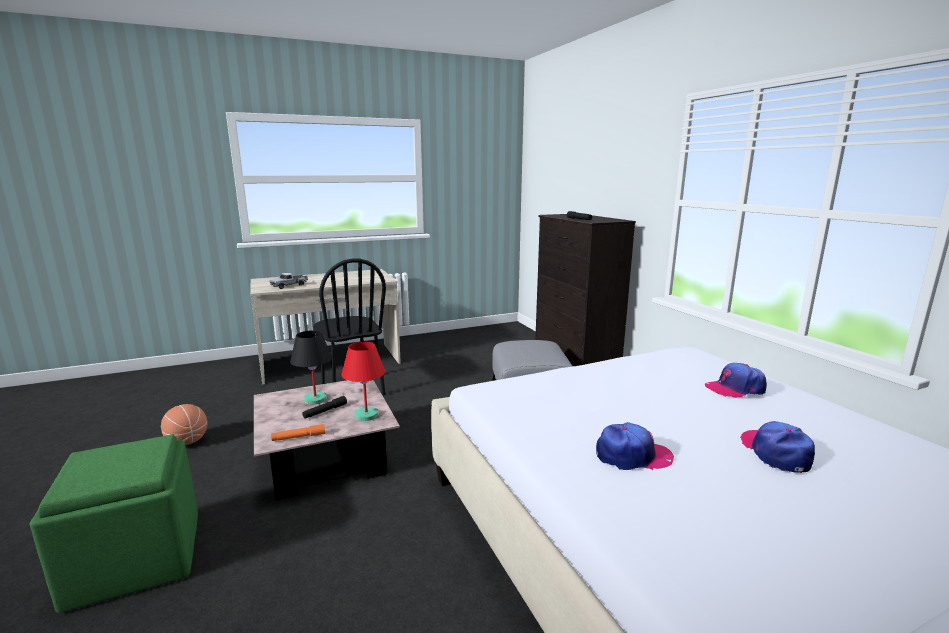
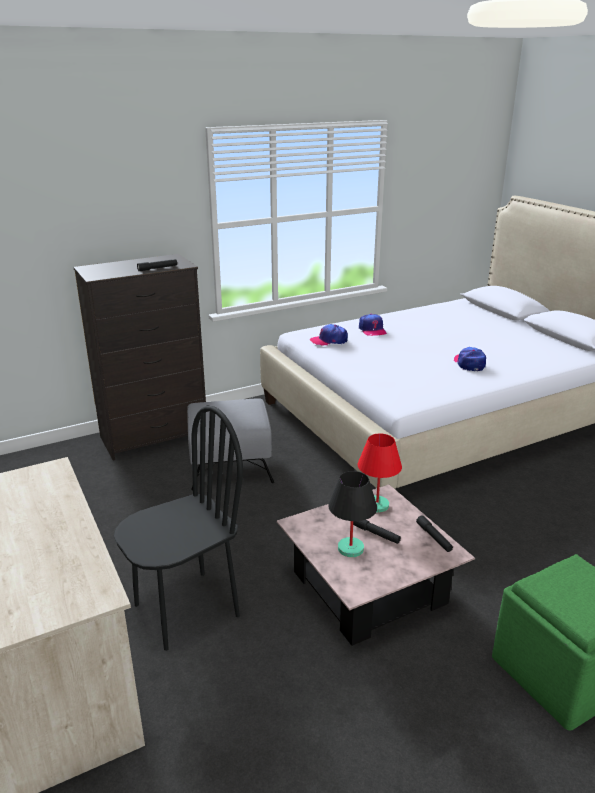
camera: 95 degrees left, 10 degrees up
(187, 442) = (363, 753): basketball -> none
(289, 285) = (68, 569): toy truck -> none
(299, 437) = (434, 537): orange flashlight -> black flashlight
(775, 452) = (445, 335): cap -> cap (329, 340)

